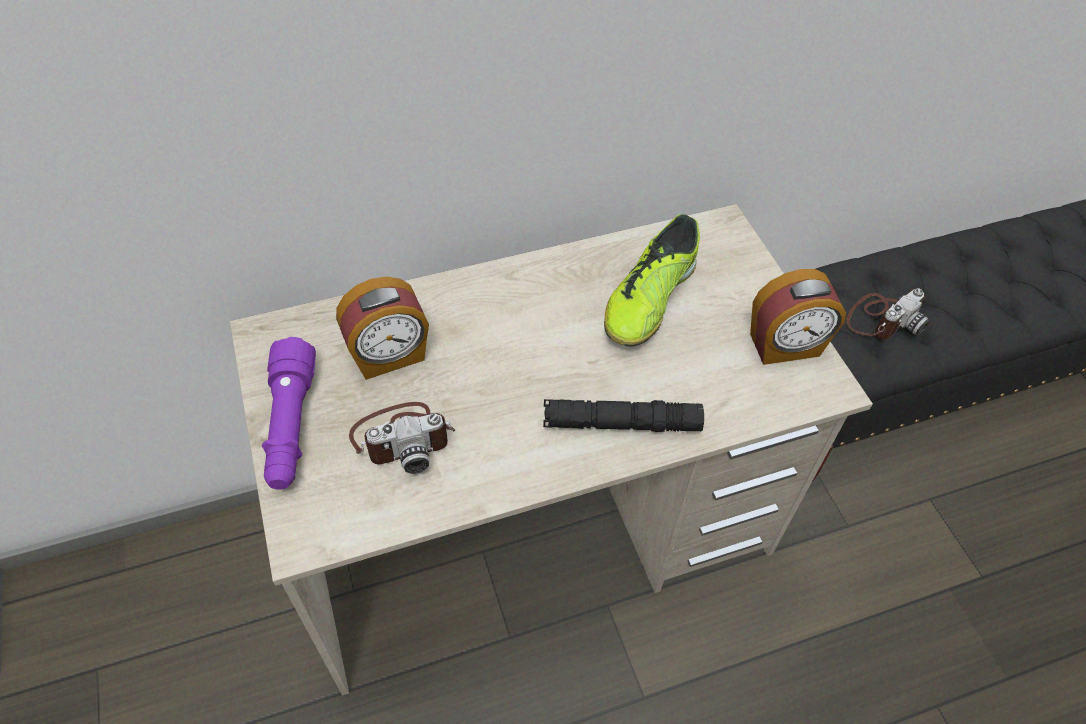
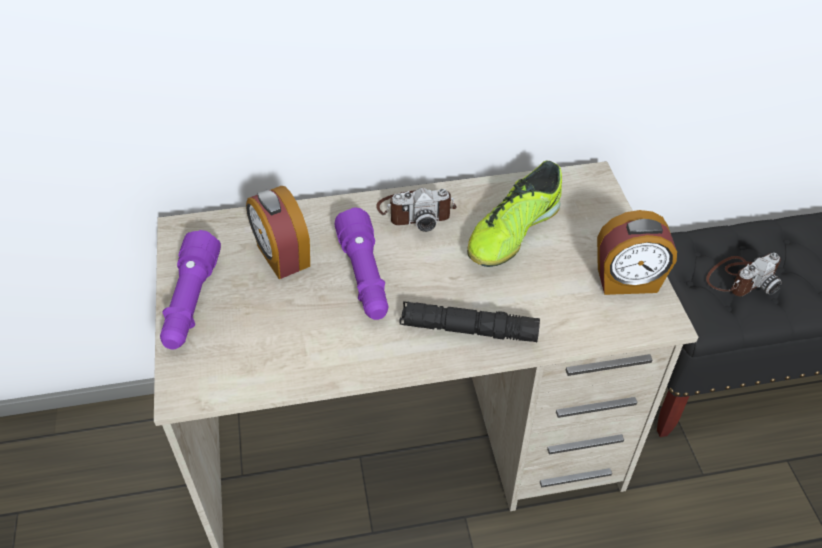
camera: 10 degrees right, 5 degrees down
(389, 356) = (282, 257): alarm clock -> alarm clock turned 75 degrees clockwise
(403, 437) = (281, 321): camera -> camera (416, 211)
(491, 372) = (365, 277): none -> purple flashlight

